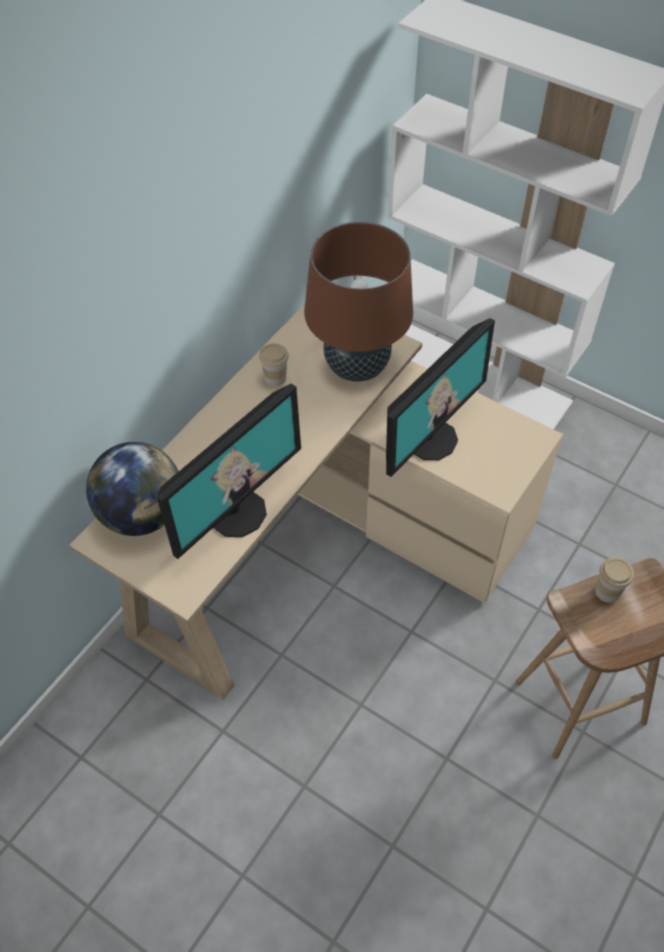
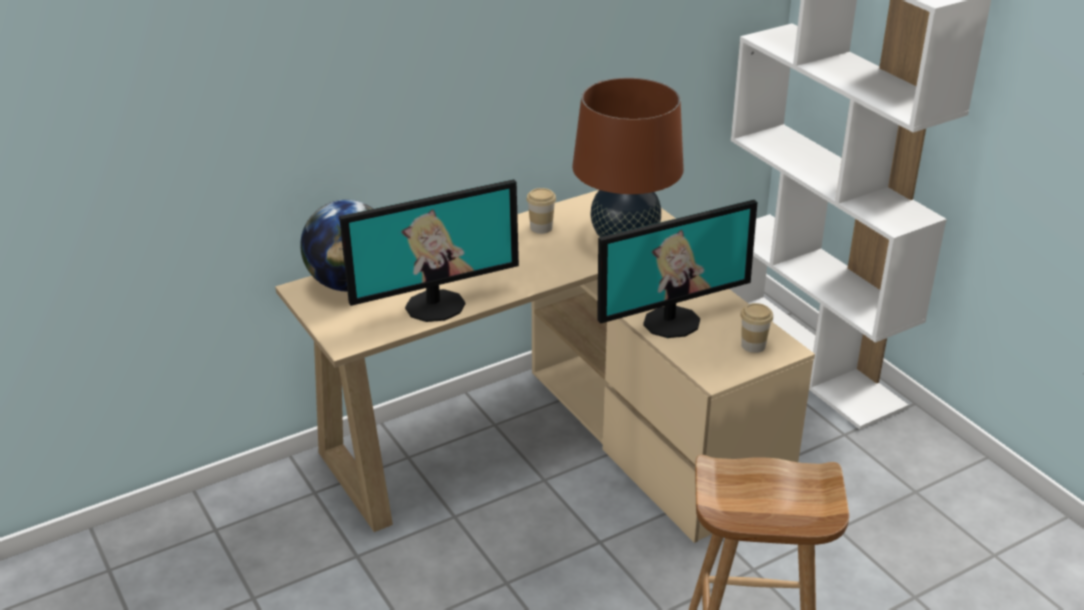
camera: 25 degrees right, 20 degrees down
(607, 591) = (765, 472): cup -> cup (753, 345)

